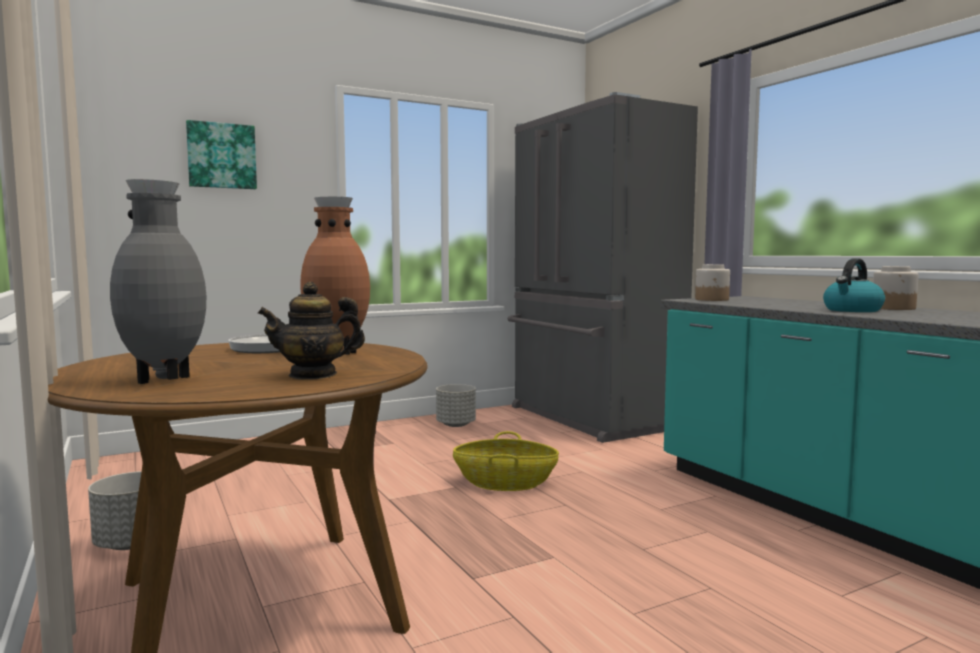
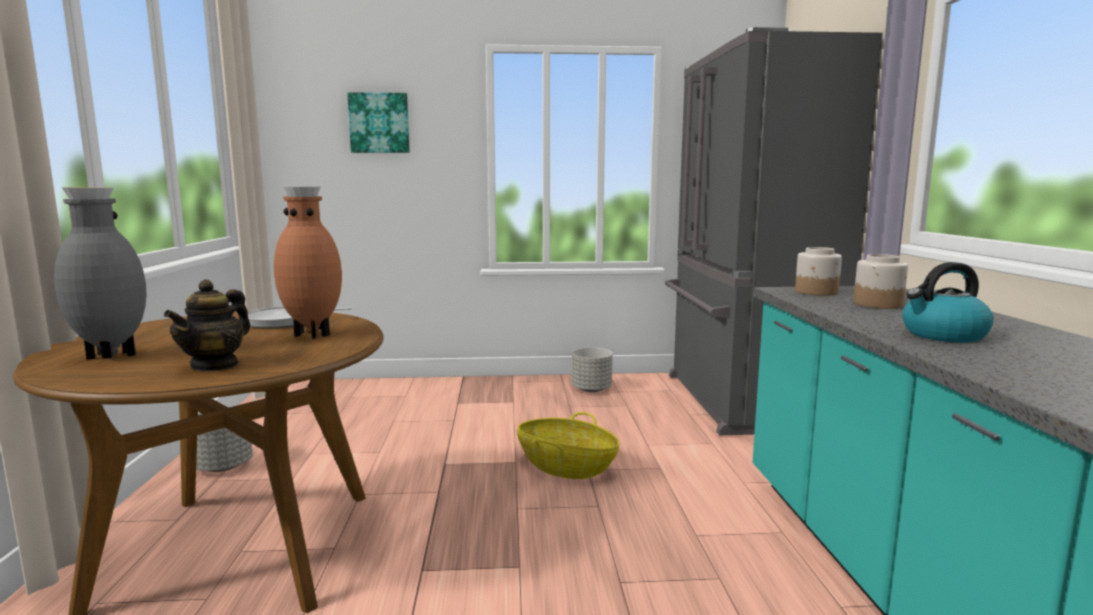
camera: 25 degrees right, 5 degrees up
(313, 375) = (215, 365): teapot -> teapot turned 75 degrees counterclockwise
(893, 308) = (1031, 336): jar -> jar (878, 304)

